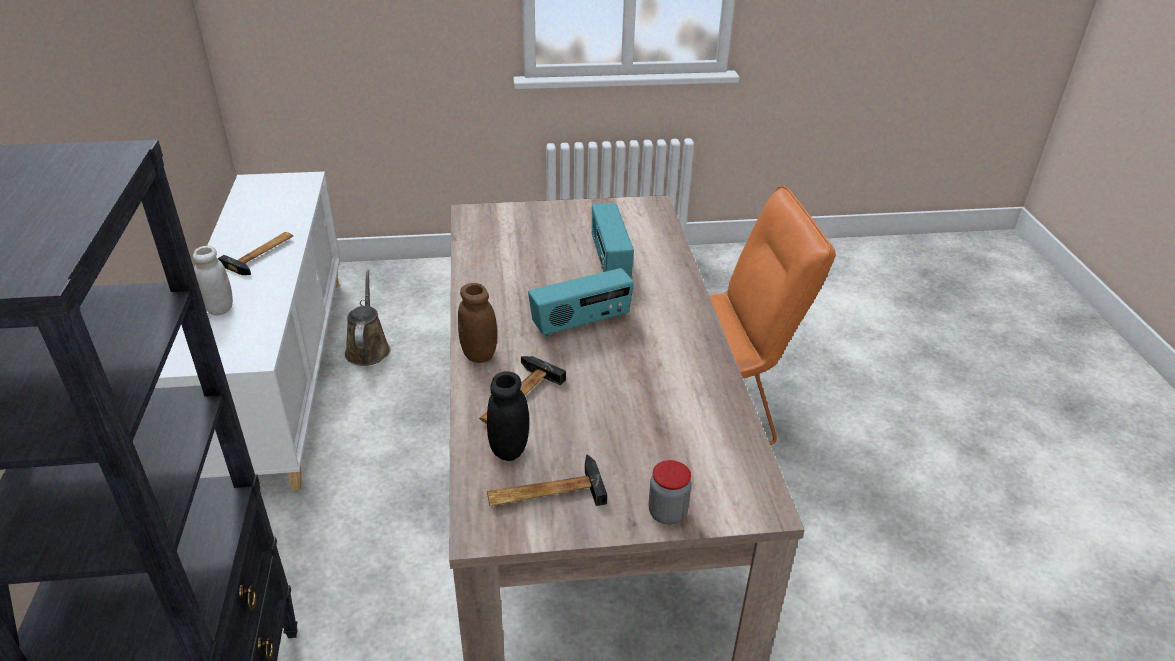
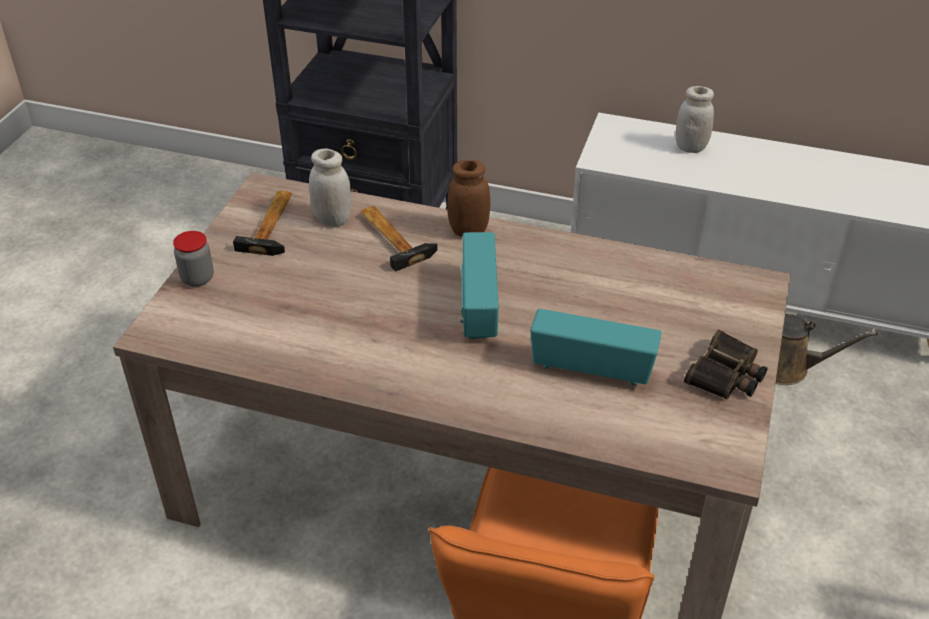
camera: 115 degrees right, 5 degrees up
(263, 254) = (787, 178): hammer -> none
(509, 449) = (332, 219): black jar -> white jar
(576, 214) = (726, 375): none -> binoculars

